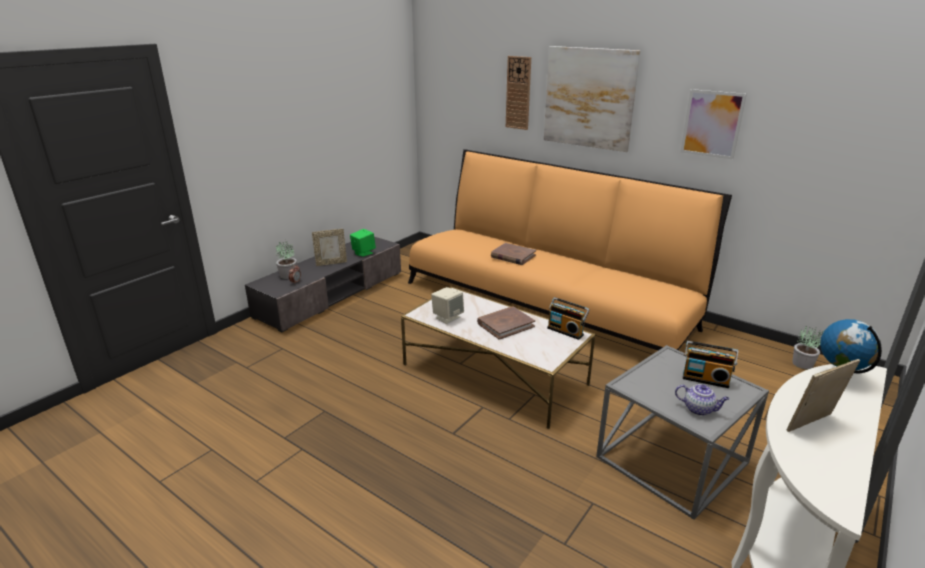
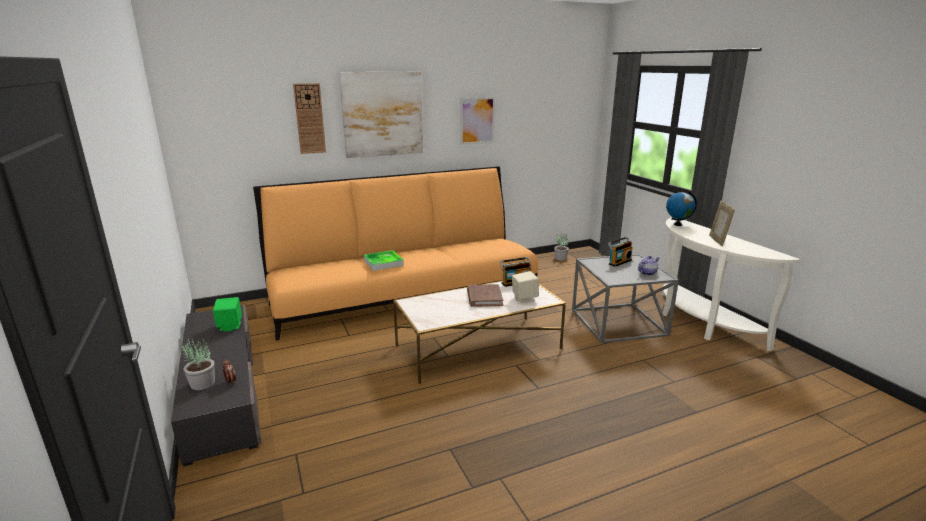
camera: 60 degrees left, 5 degrees down
(331, 263) = (220, 349): picture frame -> none
(447, 317) = (446, 314): beige speaker -> beige speaker (524, 299)
(513, 256) = (383, 263): brown book -> tray

